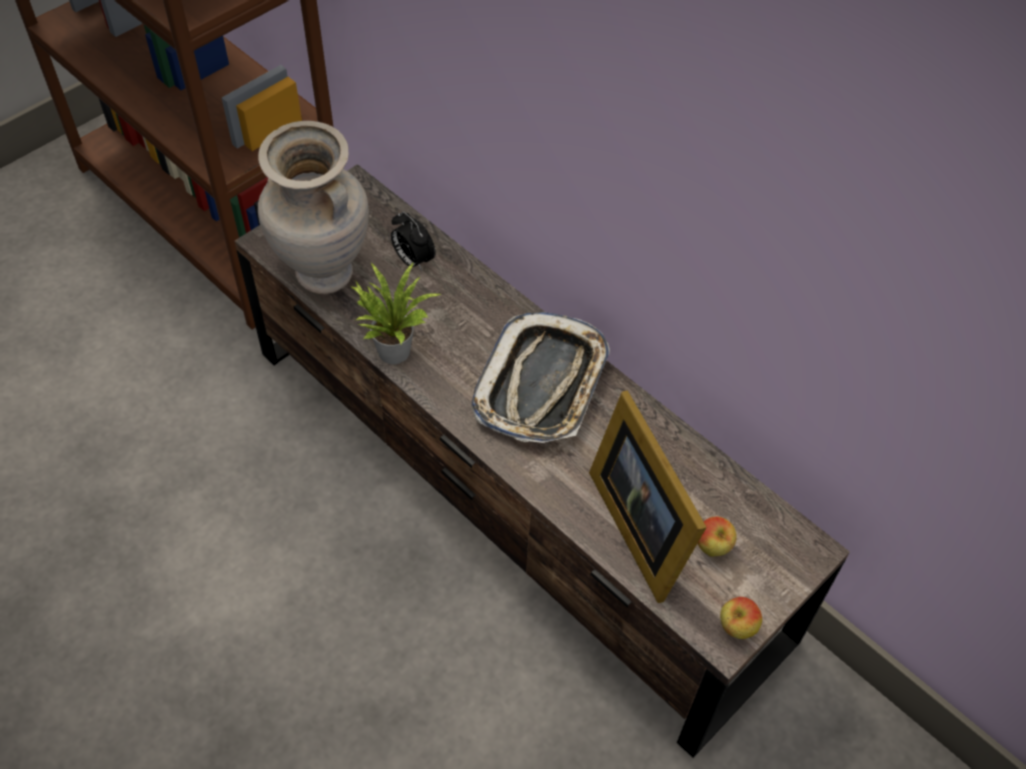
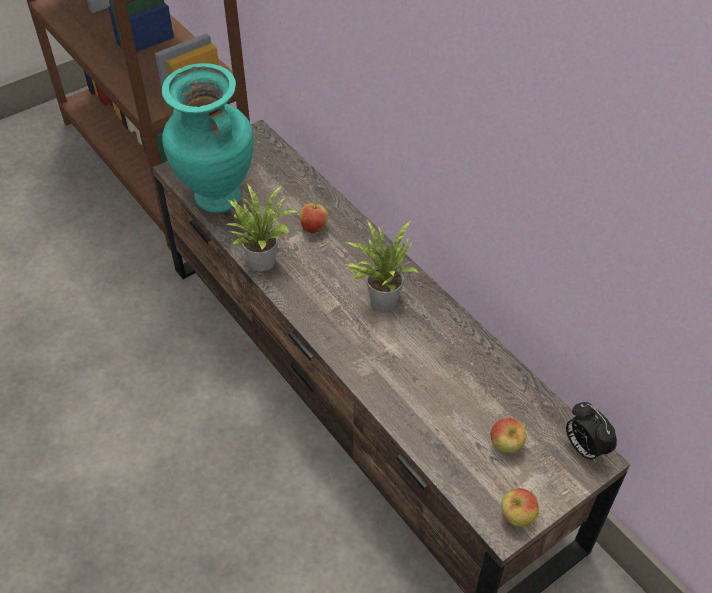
camera: 10 degrees right, 5 degrees down
(323, 276) = (217, 199): beige vase -> turquoise vase
(412, 260) = (291, 194): alarm clock -> alarm clock (584, 448)
(448, 303) = (314, 228): none -> apple
(542, 384) = (380, 298): tray -> potted plant
(641, 523) = (446, 419): picture frame -> none

